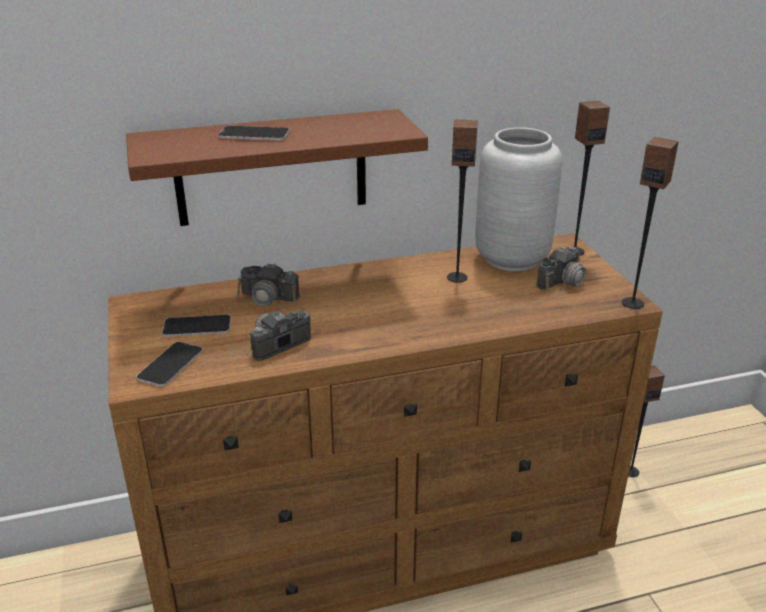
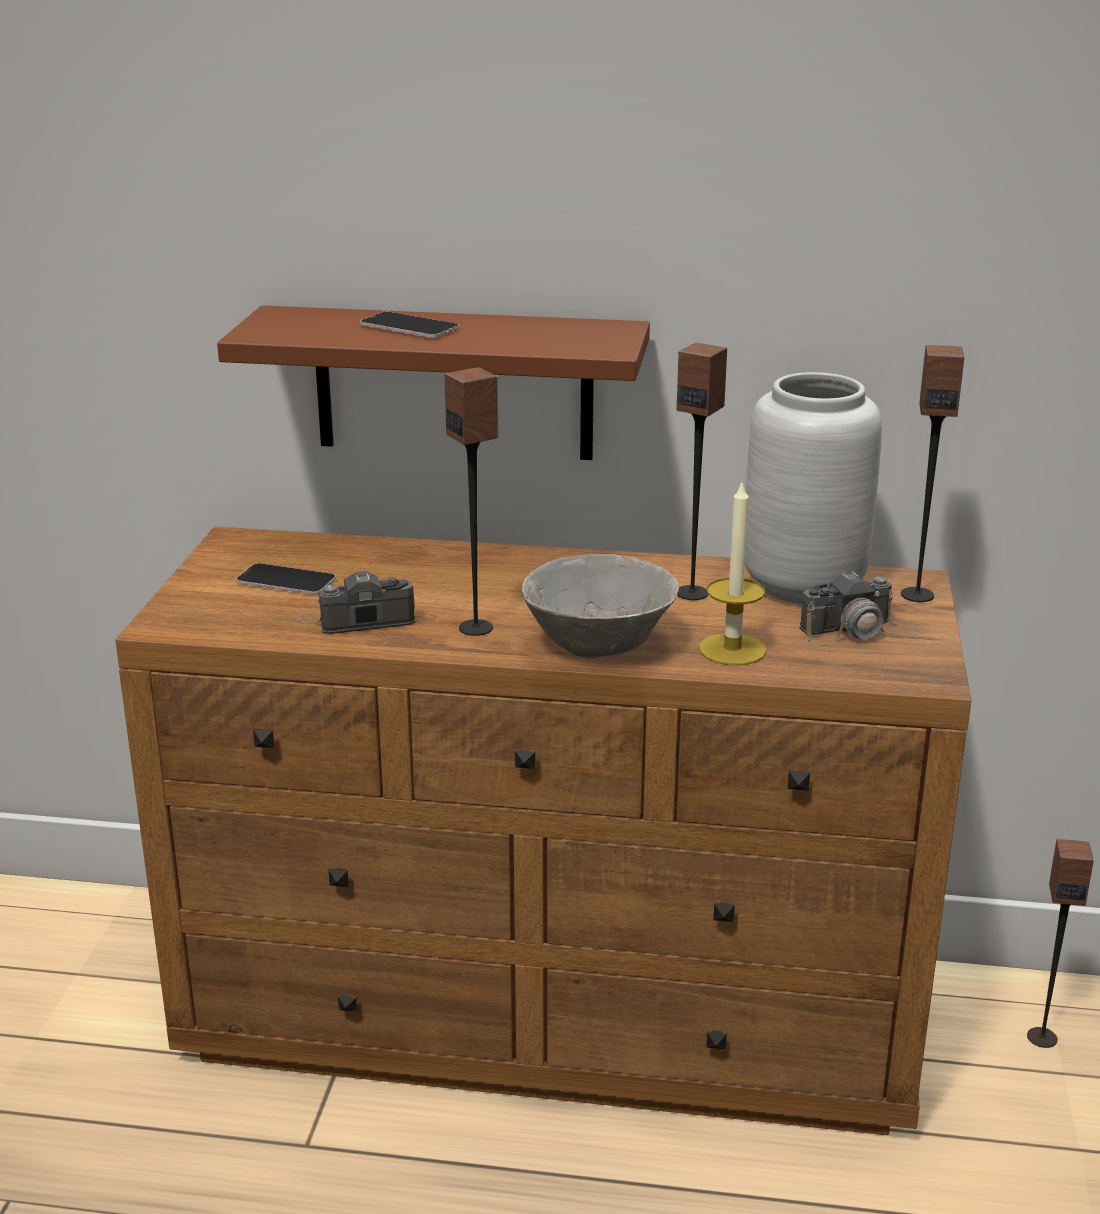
camera: 25 degrees right, 5 degrees down
(170, 365) = (217, 615): phone -> none
(272, 301) = (406, 571): camera -> none
(439, 325) = (601, 645): none -> grey bowl
(514, 310) = (732, 649): none -> candle
(633, 303) = (931, 680): speaker -> speaker (476, 628)

